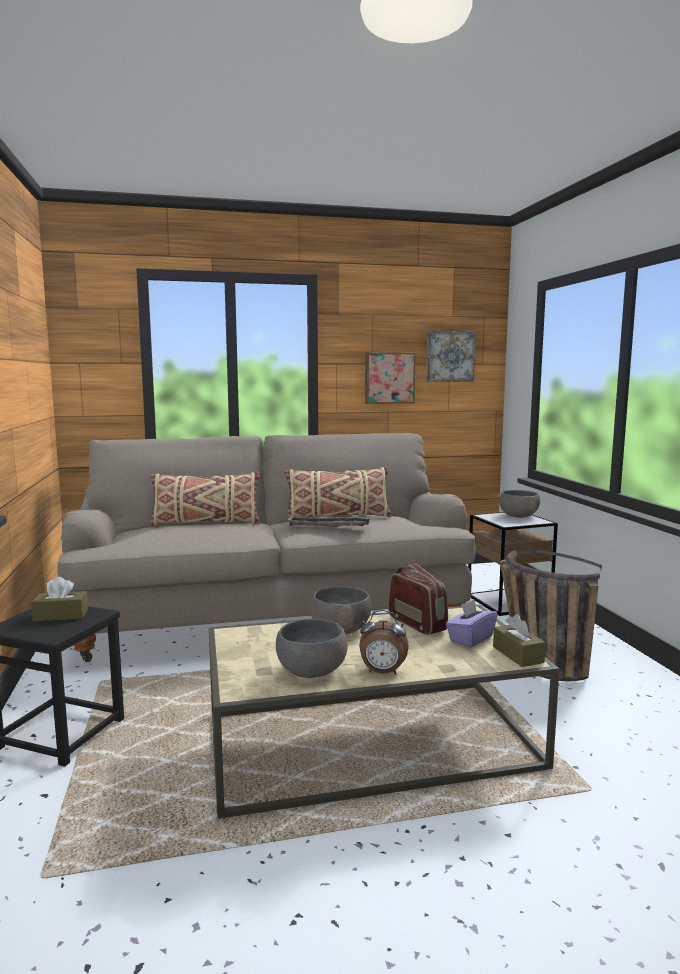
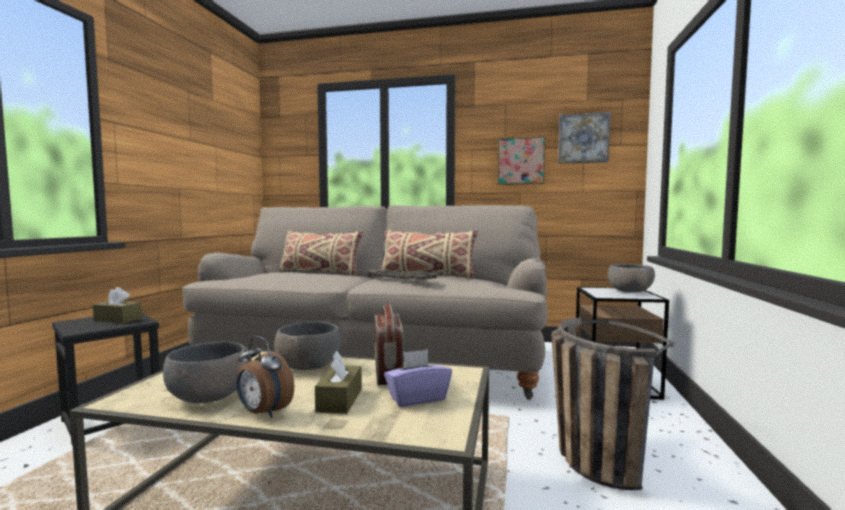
camera: 25 degrees right, 5 degrees down
(517, 654) = (442, 427): brown tissue box -> brown tissue box (339, 400)

